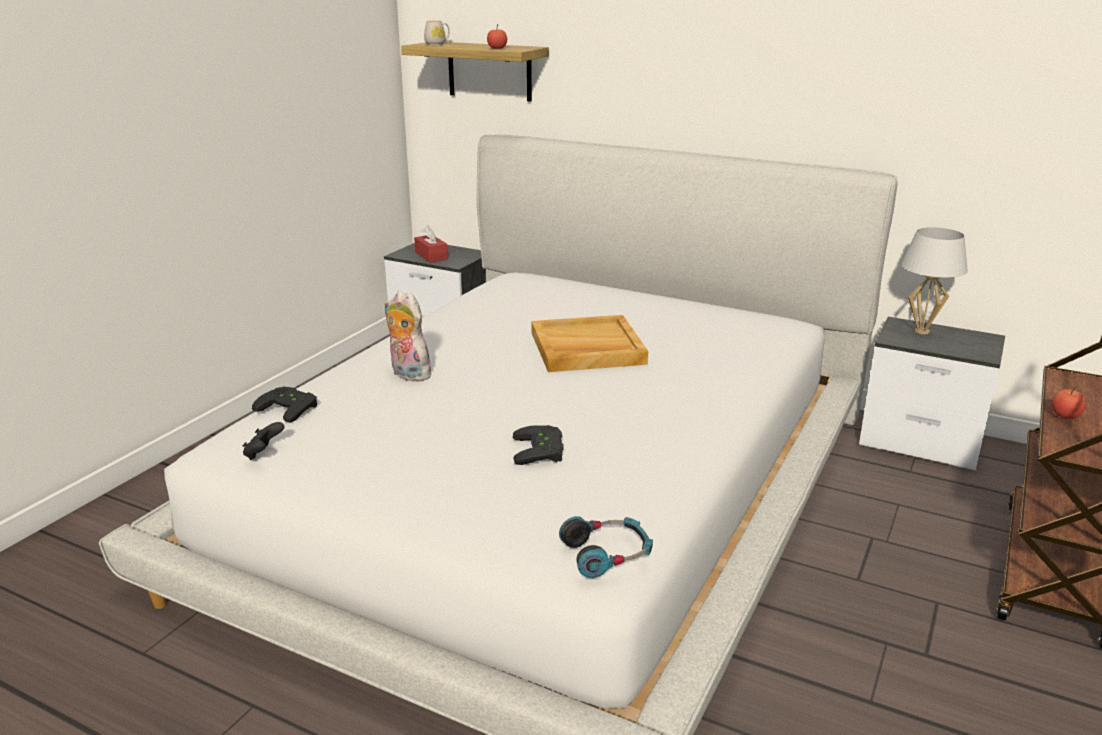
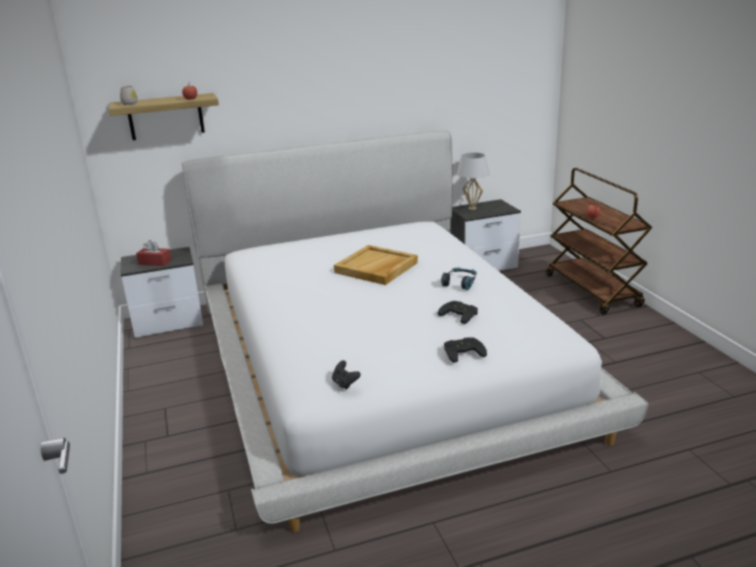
camera: 45 degrees left, 0 degrees up
(290, 407) = (302, 360): black game controller -> black game controller (463, 351)
(407, 374) = (322, 317): plush toy -> none
(607, 554) = (562, 333): headphones -> headphones (459, 282)

